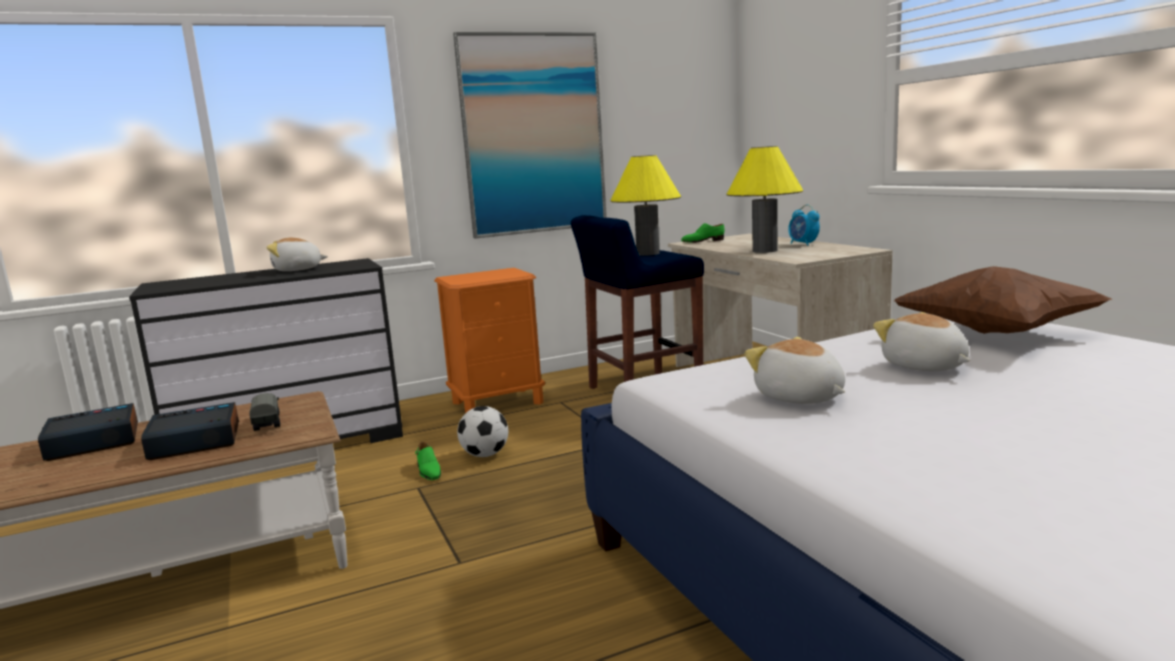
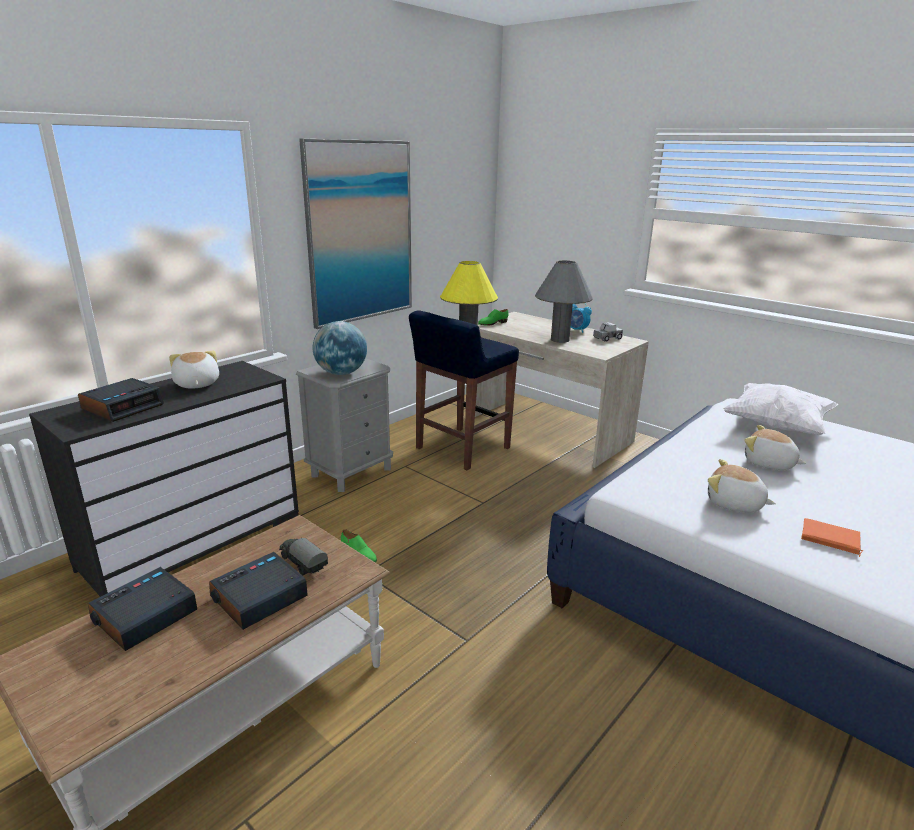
camera: 25 degrees left, 10 degrees up
(213, 280) = (123, 407): none -> alarm clock
(297, 270) = (196, 384): plush toy -> plush toy turned 105 degrees clockwise
(475, 278) = (341, 373): none -> globe
(485, 455) = (391, 530): football -> none
(498, 402) = (351, 472): orange nightstand -> grey nightstand
(765, 250) = (560, 340): yellow table lamp -> grey table lamp
(833, 249) = (607, 338): none -> toy truck
(897, 440) = (829, 540): none -> orange book
(997, 332) = (776, 426): brown pillow -> white pillow

